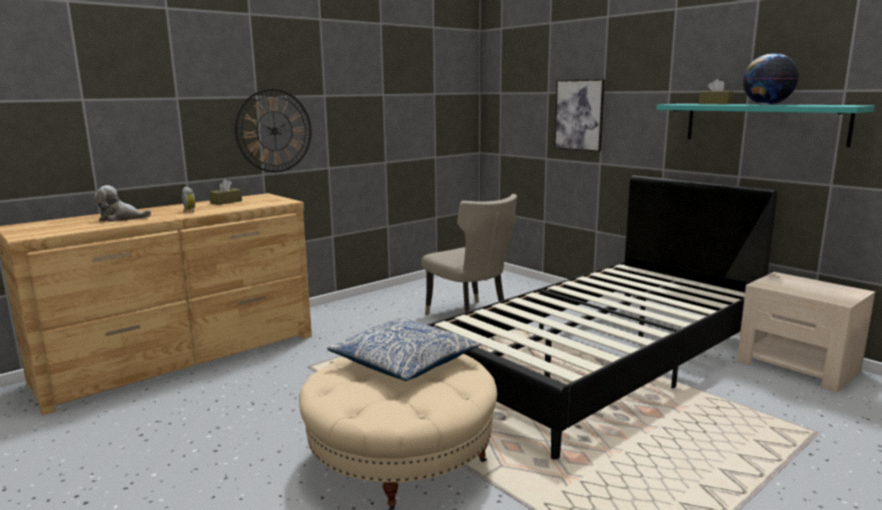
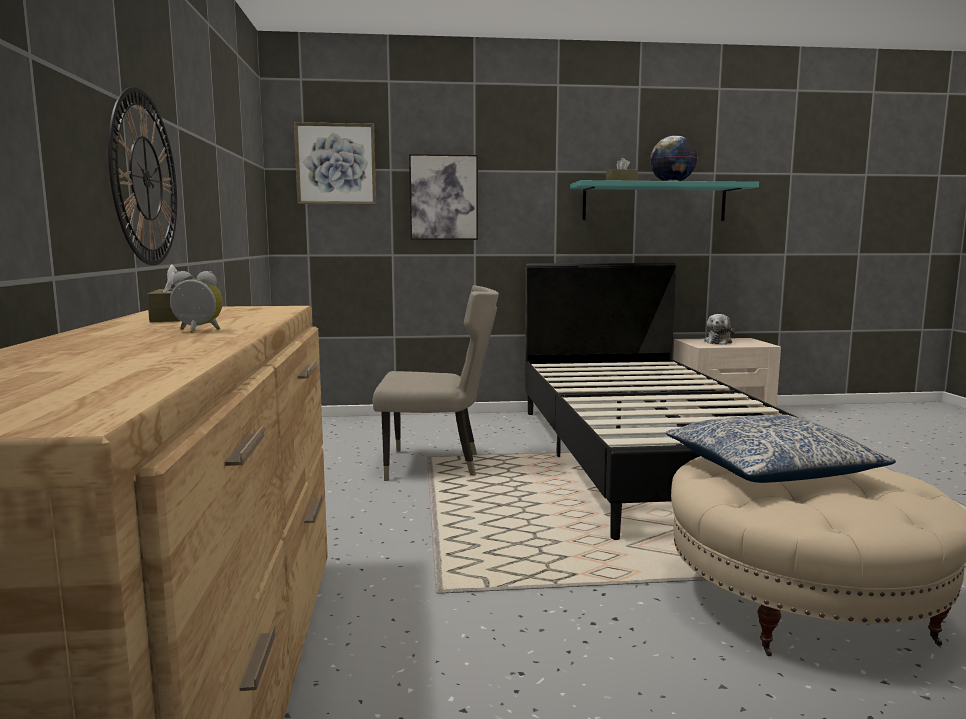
camera: 55 degrees left, 5 degrees down
(121, 219) = (114, 356): plush toy -> plush toy (718, 342)
(515, 89) = (336, 164): none -> picture

